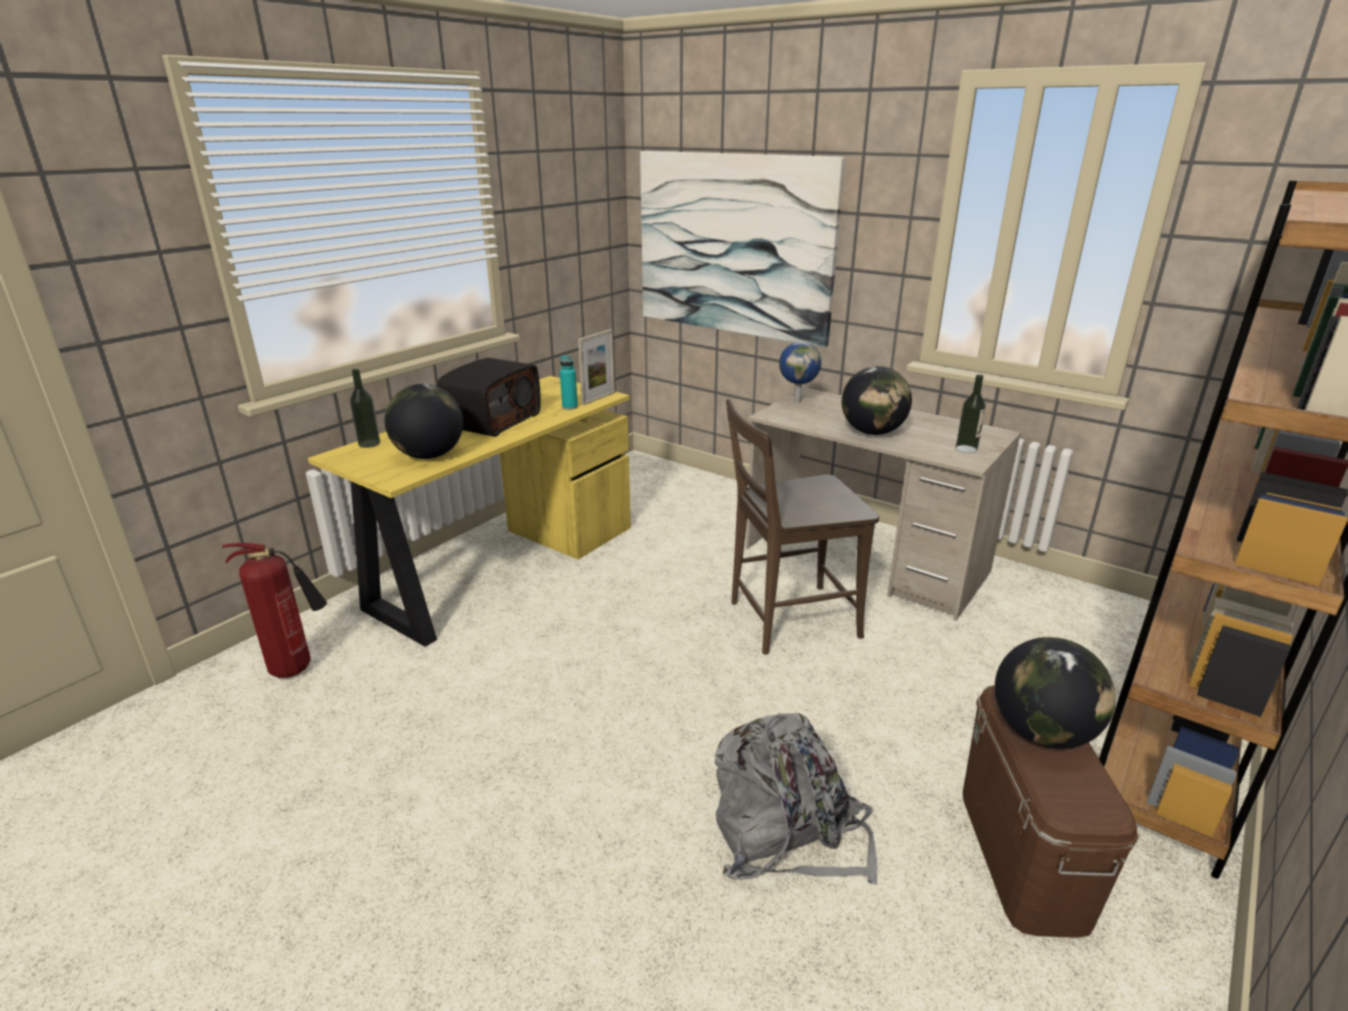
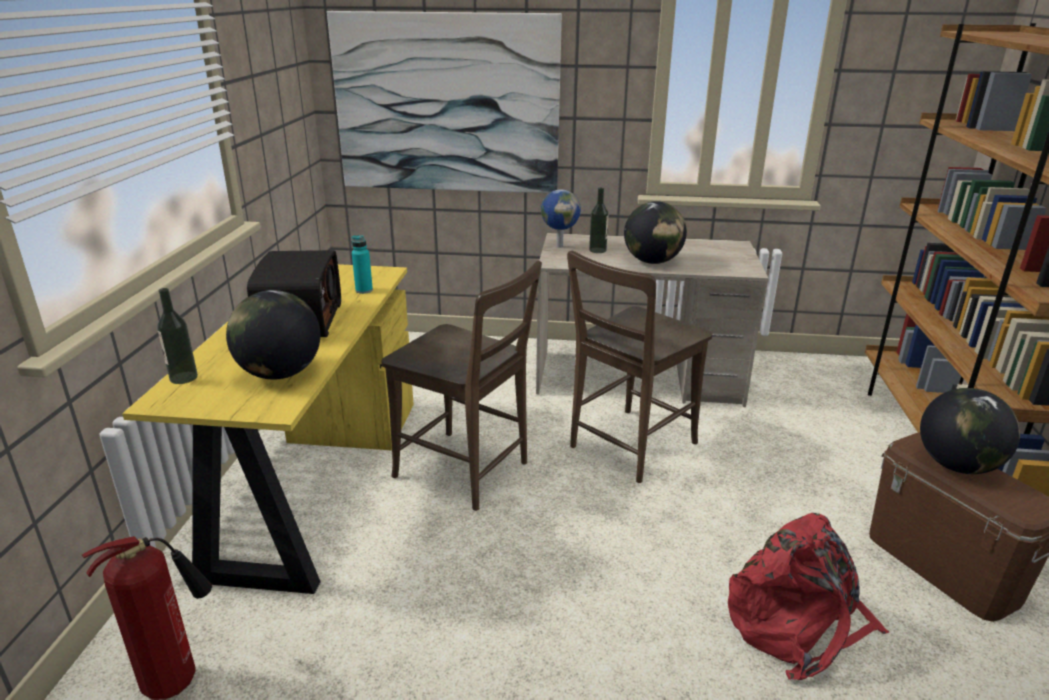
camera: 30 degrees left, 0 degrees up
(598, 398) = (381, 276): picture frame -> none
(620, 595) = (467, 472): none -> brown chair
(787, 835) = (797, 624): grey backpack -> red backpack
(966, 449) = (733, 261): bottle -> bottle (597, 250)

